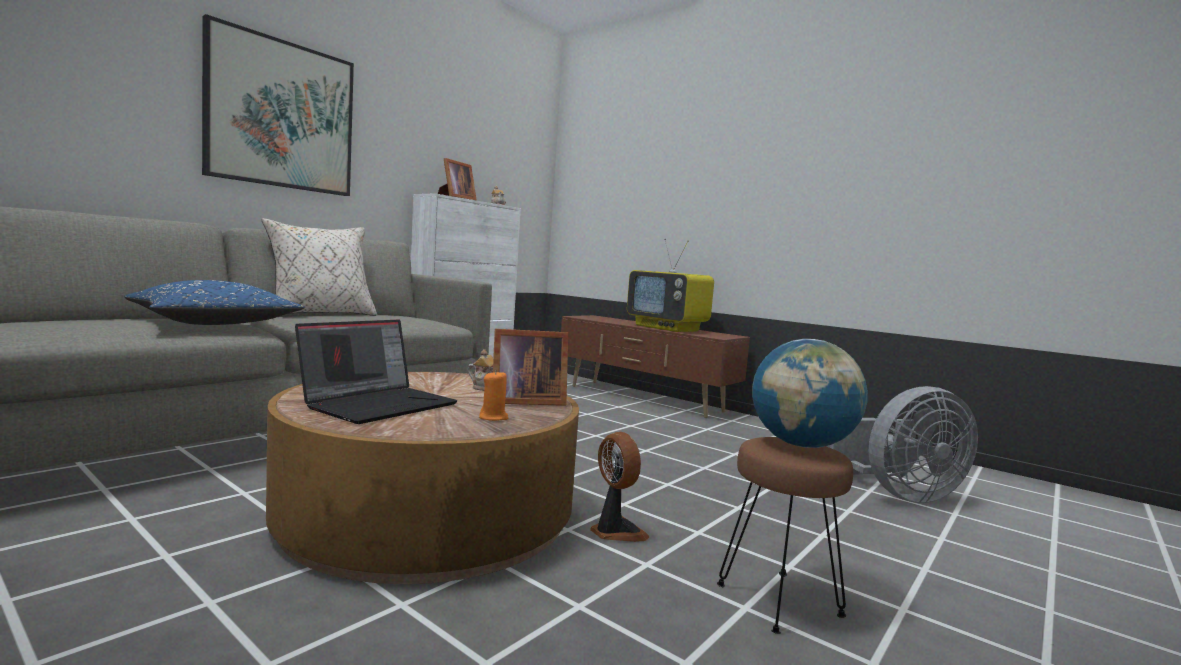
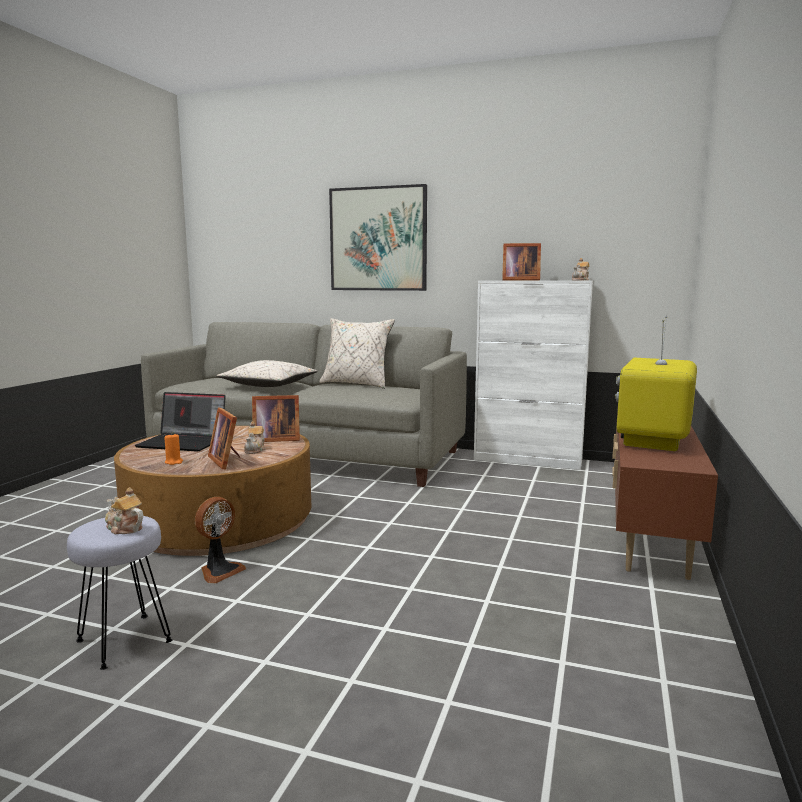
camera: 70 degrees right, 5 degrees up
(214, 323) = (269, 386): blue pillow -> beige pillow
(448, 379) = (275, 439): none -> picture frame
(777, 600) = (124, 640): brown stool -> grey stool
(802, 445) = (124, 528): globe -> teapot
(900, 495) = (455, 730): grey fan -> none

